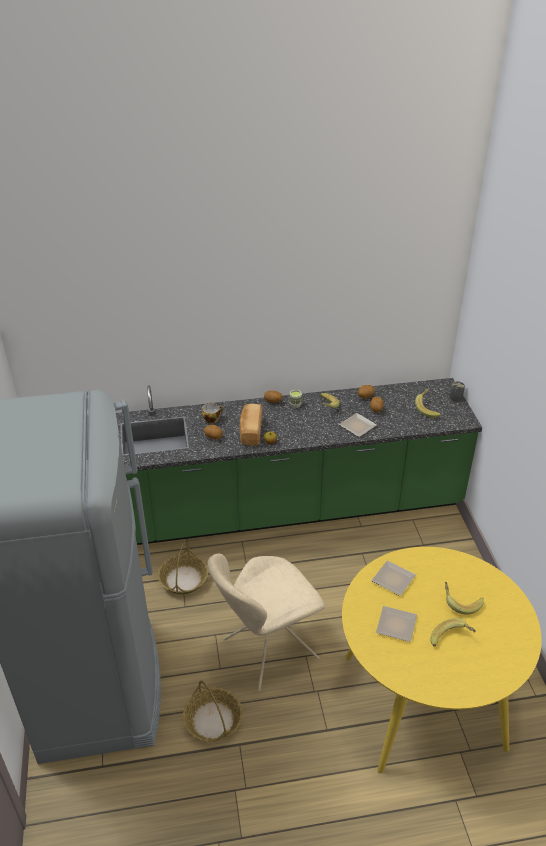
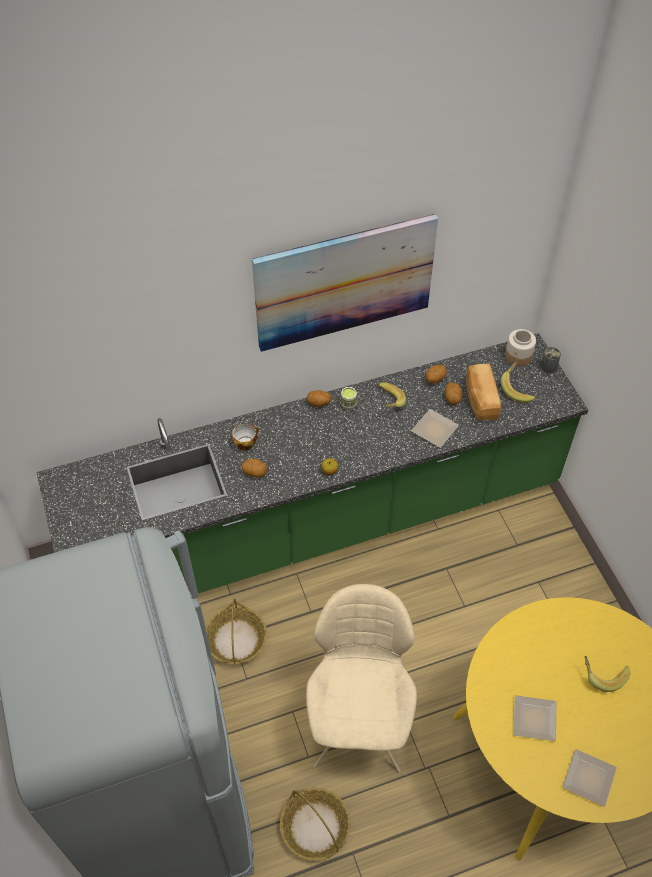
camera: 10 degrees left, 15 degrees up
(250, 432) = (300, 458): bread -> bread (480, 400)
(267, 650) = (359, 723): beige chair -> beige chair turned 135 degrees clockwise
(295, 297) = (344, 282): none -> picture
(395, 579) = (520, 653): plate -> plate (590, 778)
(433, 389) = (518, 356): none -> jar
(451, 640) = (600, 729): banana -> none

